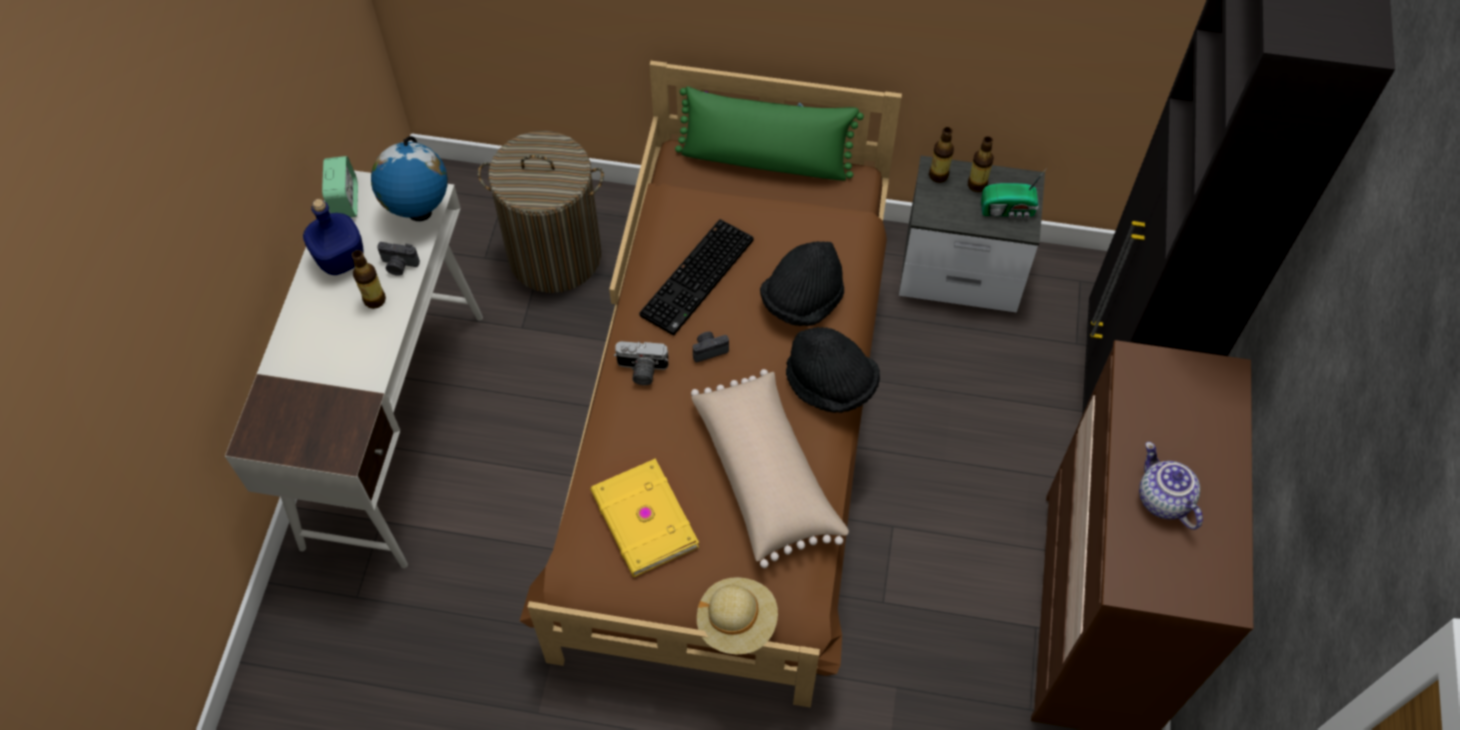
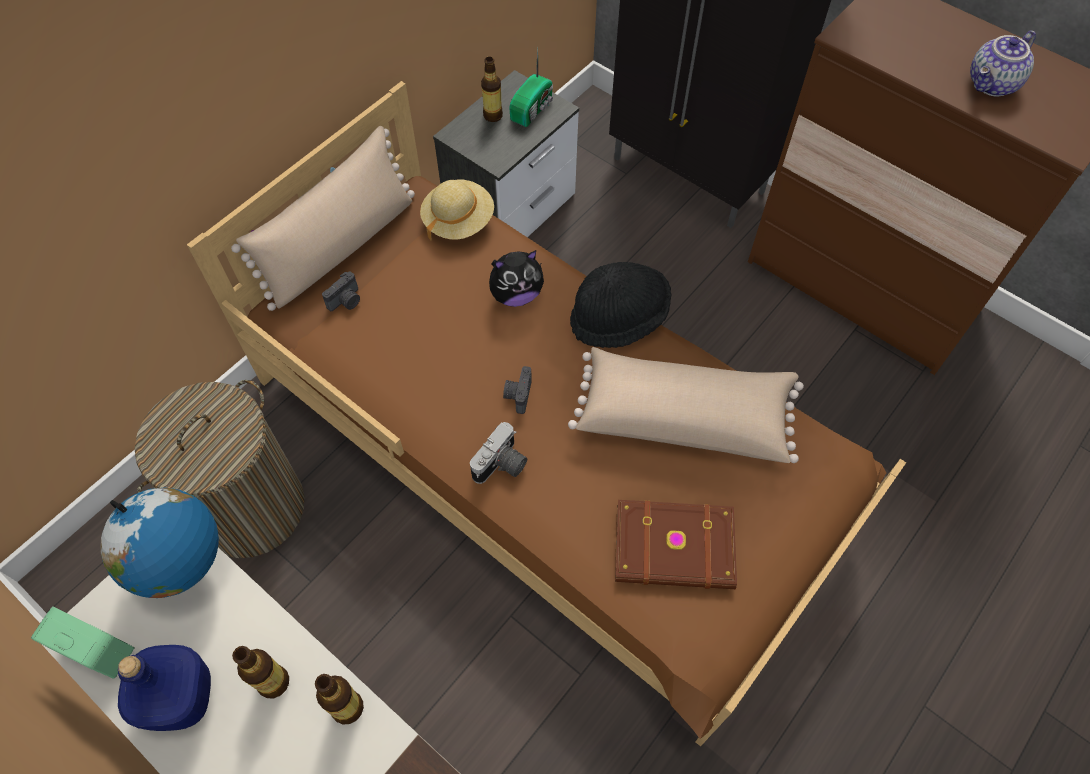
camera: 60 degrees left, 0 degrees up
(399, 265) = (246, 629): camera -> camera (346, 301)
(643, 521) = (675, 549): yellow book -> brown book
(698, 280) = (433, 365): keyboard -> none
(737, 622) = (826, 519): beige hat -> beige hat (458, 221)
(765, 159) = (340, 247): green pillow -> beige pillow
(802, 300) = (516, 294): black hat -> plush toy
(938, 175) = (463, 135): bottle -> bottle (347, 708)
(1161, 499) = (993, 85): teapot -> teapot turned 45 degrees counterclockwise

